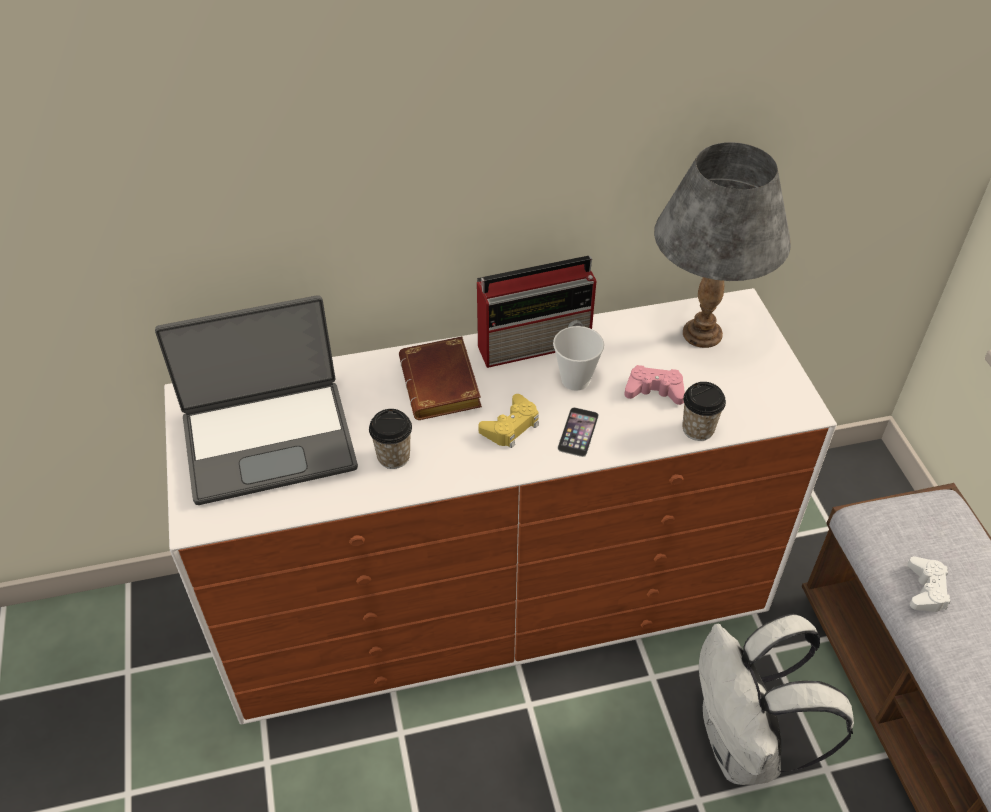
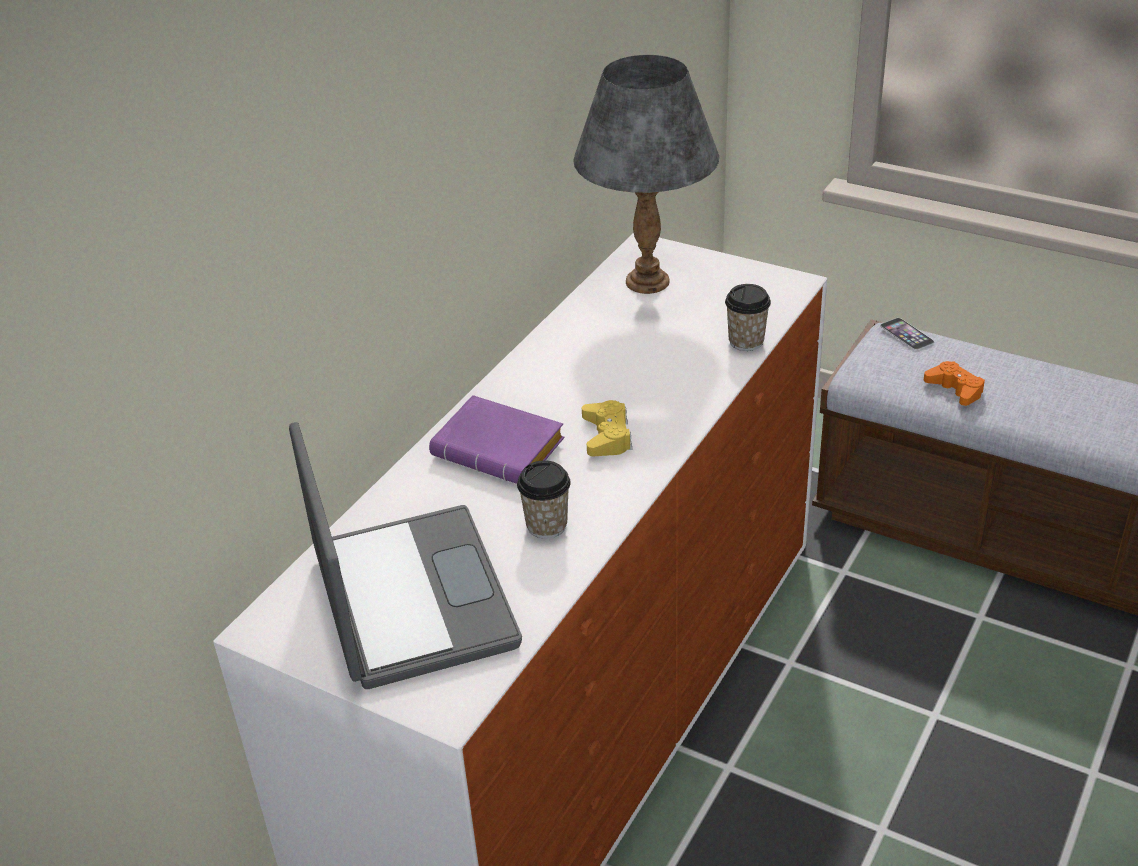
camera: 45 degrees left, 10 degrees down
(269, 440) = (409, 599): laptop -> laptop turned 45 degrees counterclockwise
(443, 386) = (503, 449): brown book -> purple book
(536, 343) = (529, 369): radio -> none
(575, 380) = (604, 372): cup -> none
(578, 432) = (664, 403): phone -> phone (907, 333)
(654, 390) = (674, 339): pink game controller -> none
(744, 746) = (913, 650): white backpack -> none
(926, 589) = (955, 389): white game controller -> orange game controller

